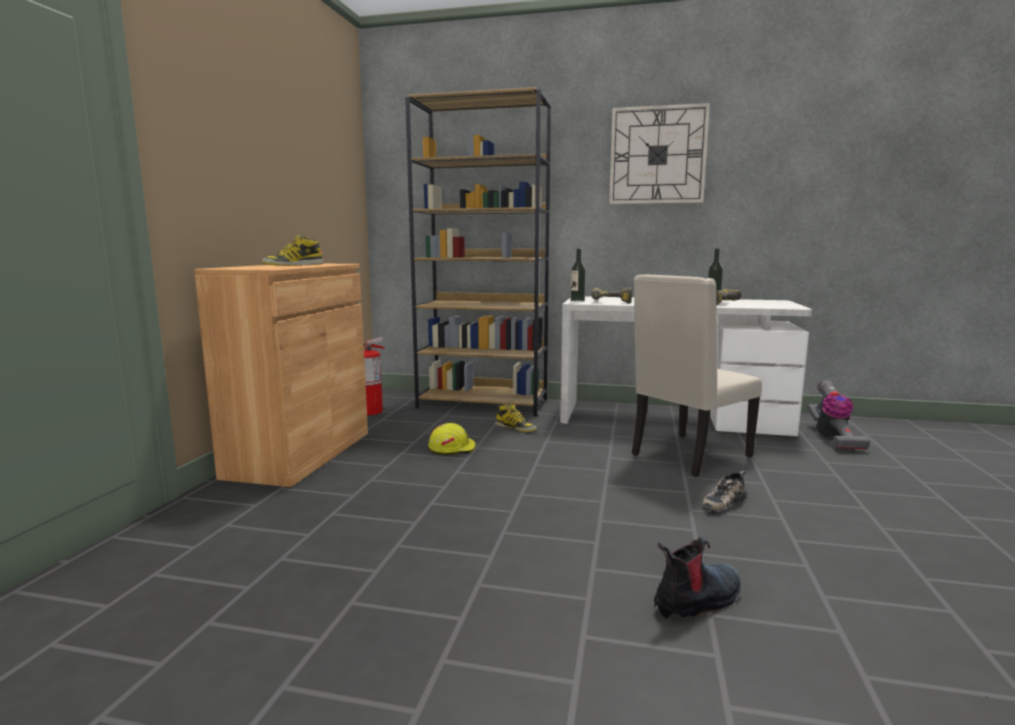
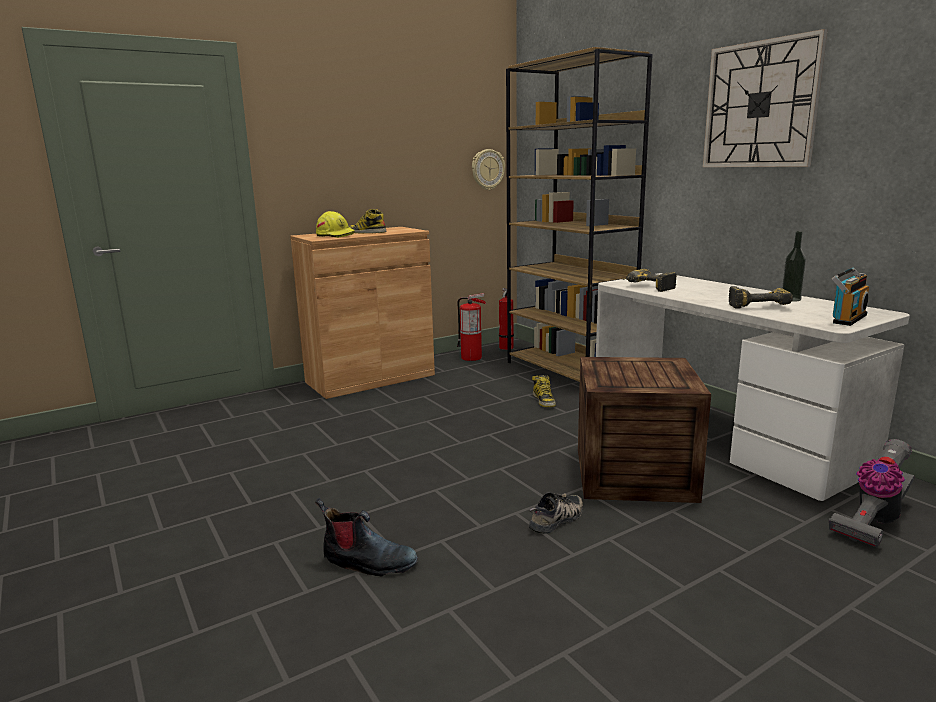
camera: 45 degrees right, 5 degrees up
(350, 206) = (487, 169): none -> wall clock
(385, 397) = (506, 348): none -> fire extinguisher
(452, 448) = (461, 403): yellow hard hat -> yellow hard hat (335, 235)
(577, 301) = (622, 281): bottle -> none
(688, 456) = (634, 474): beige chair -> crate
(723, 502) = (557, 520): shoe -> shoe turned 135 degrees clockwise
(780, 304) = (846, 318): none -> radio

